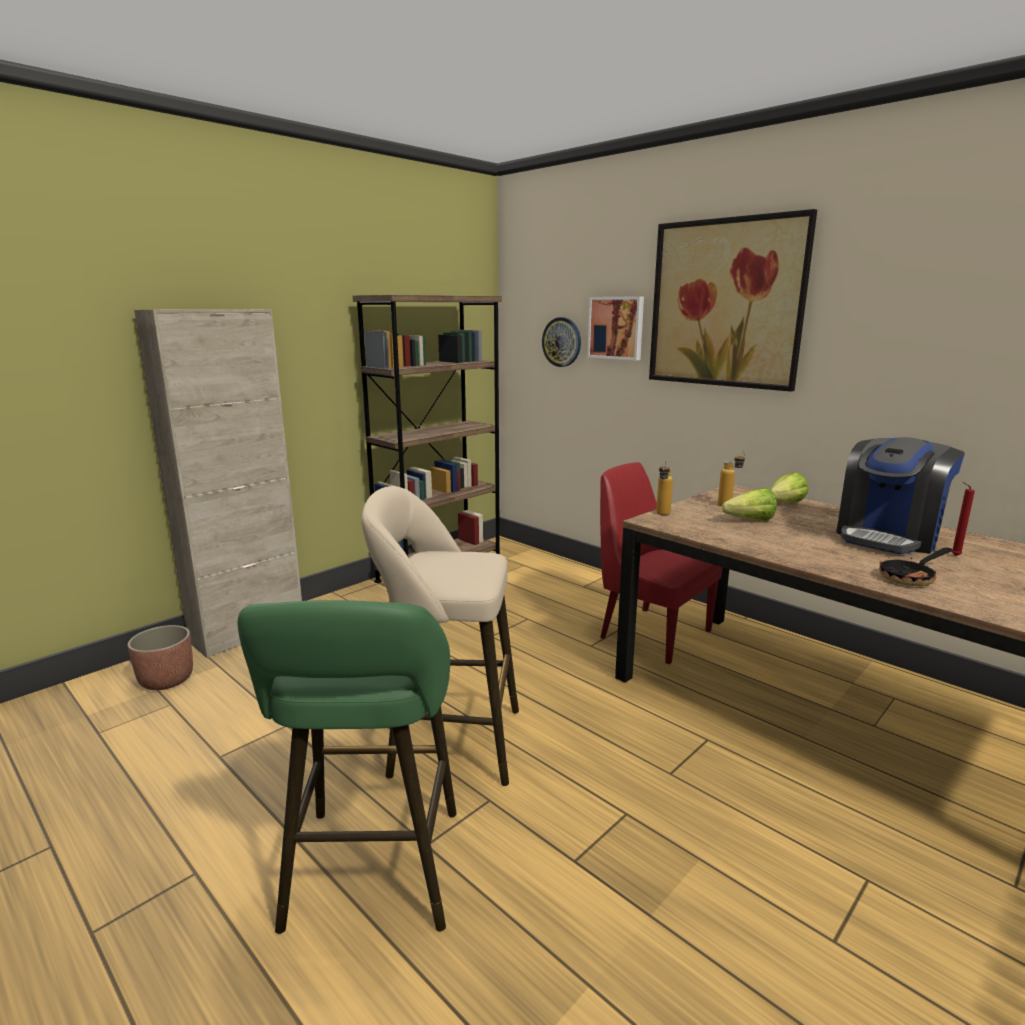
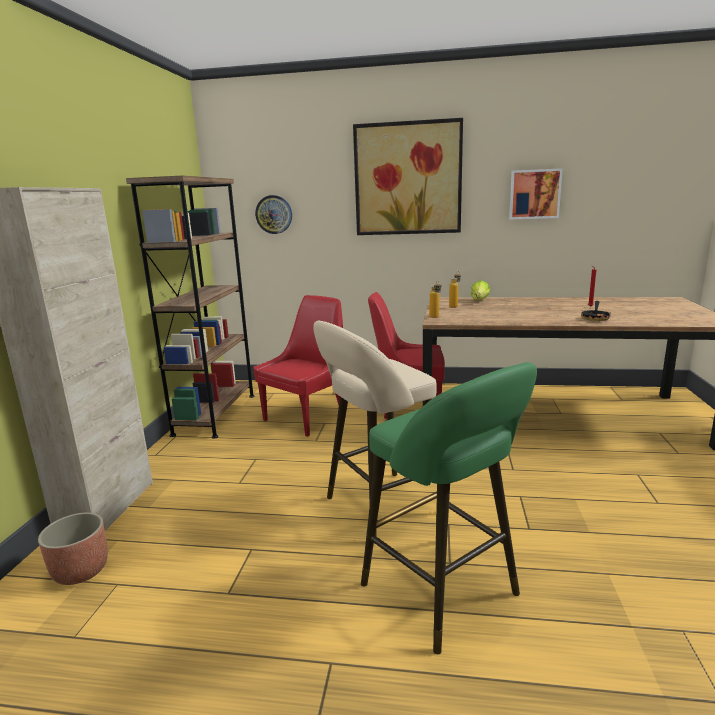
camera: 35 degrees left, 0 degrees up
(518, 606) = (307, 417): none -> red chair
(616, 328) = (323, 200): picture -> picture (534, 194)
(745, 521) = (481, 311): lettuce -> none
(888, 537) = (552, 305): coffee machine -> none

